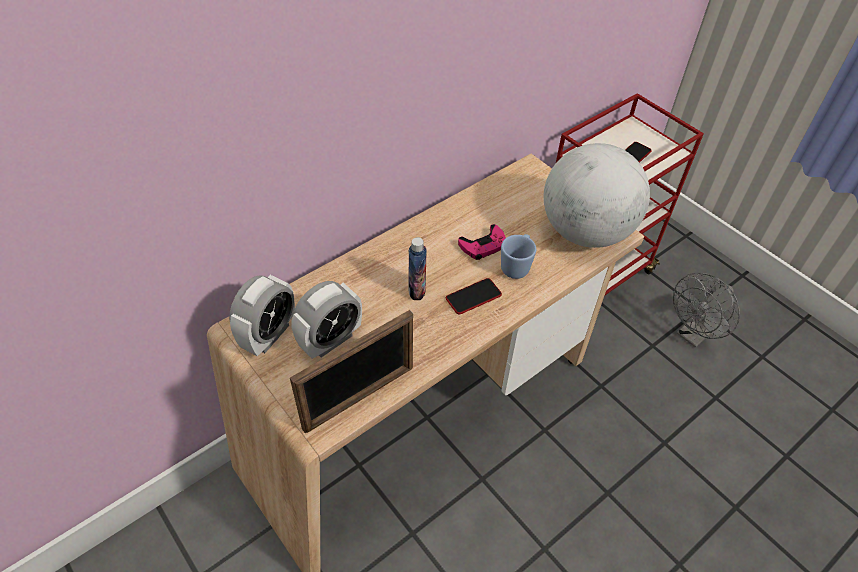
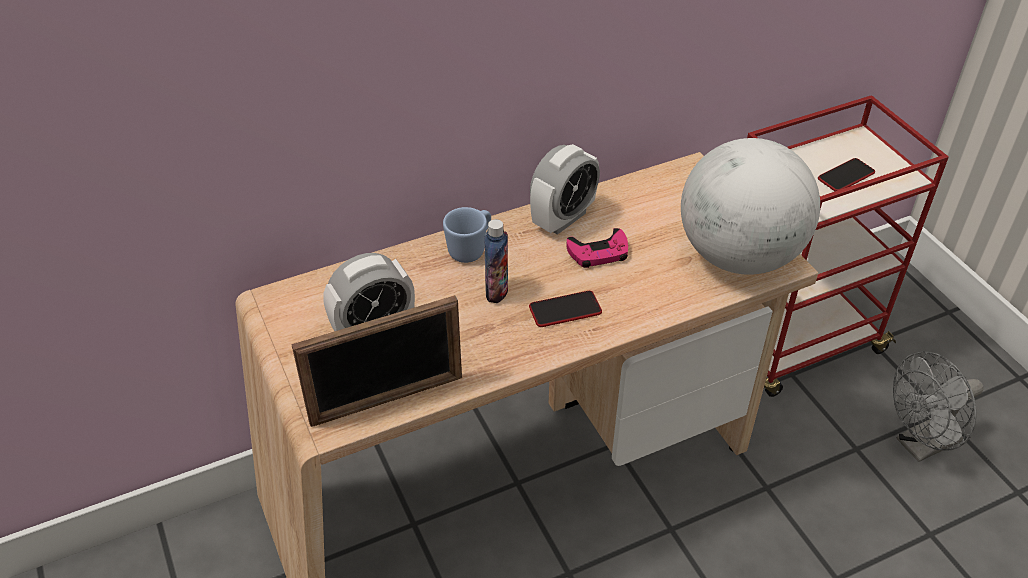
camera: 15 degrees right, 5 degrees down
(269, 335) = (304, 313): alarm clock -> alarm clock (563, 218)
(516, 266) = (633, 283): blue mug -> blue mug (471, 249)

